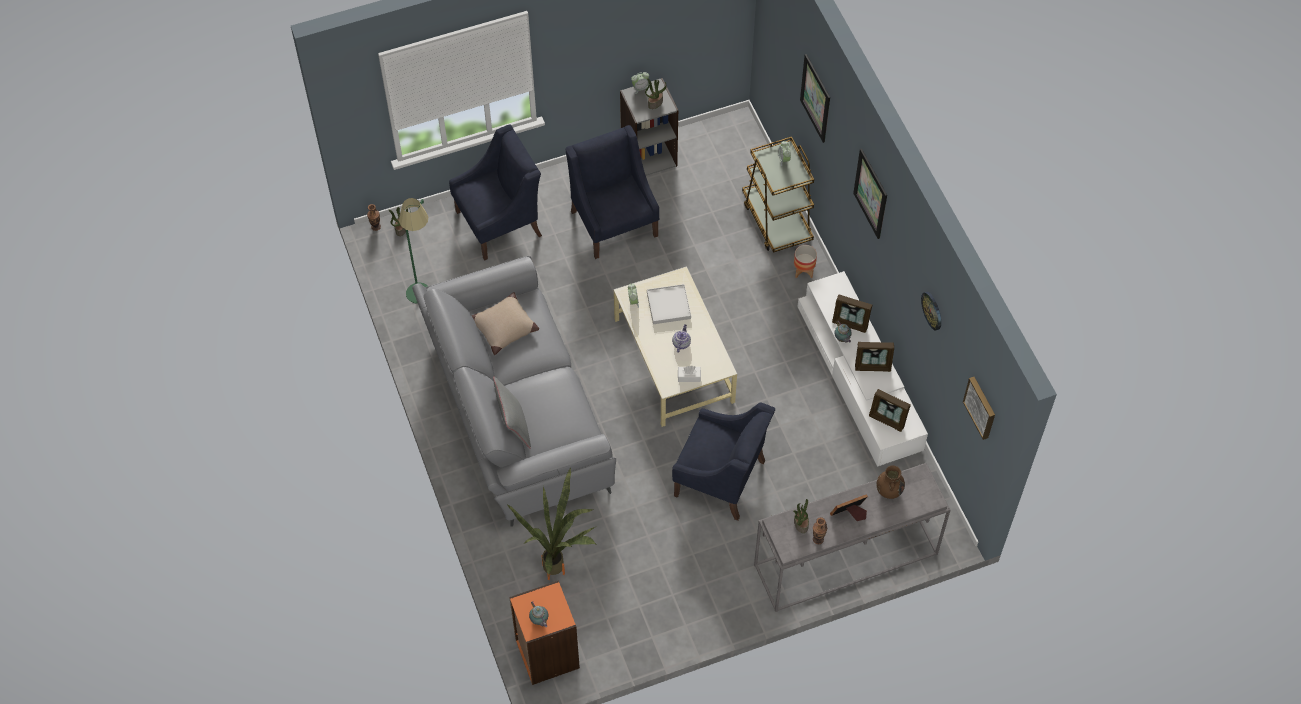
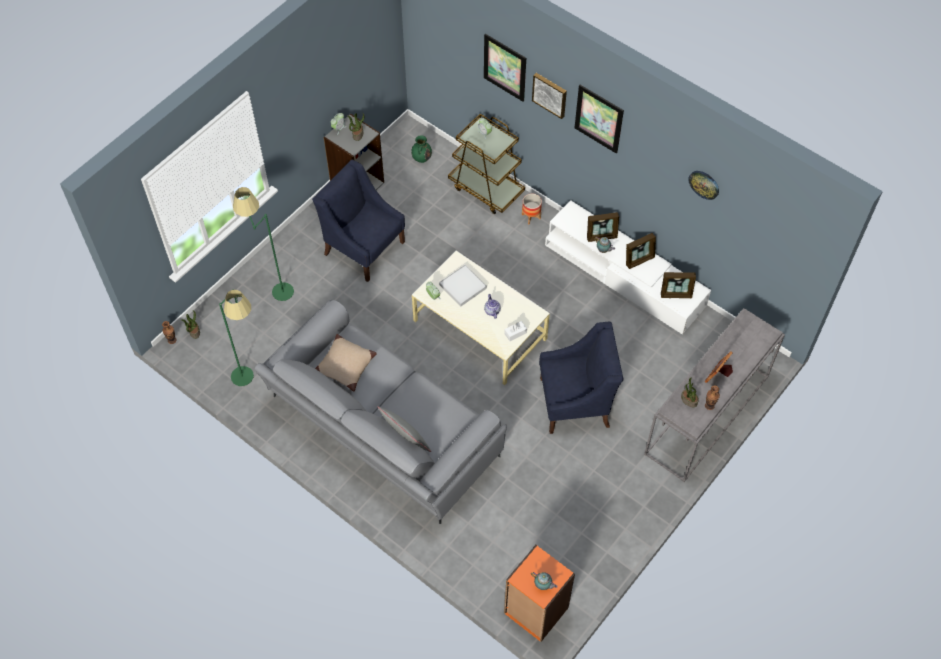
camera: 30 degrees left, 0 degrees up
(500, 223) = (273, 289): blue armchair -> green floor lamp
(561, 569) = (502, 537): potted plant -> none
(732, 158) = (421, 158): none -> green vase
(889, 490) = (734, 342): brown vase -> none
(981, 407) = (787, 239): picture -> picture (550, 94)

